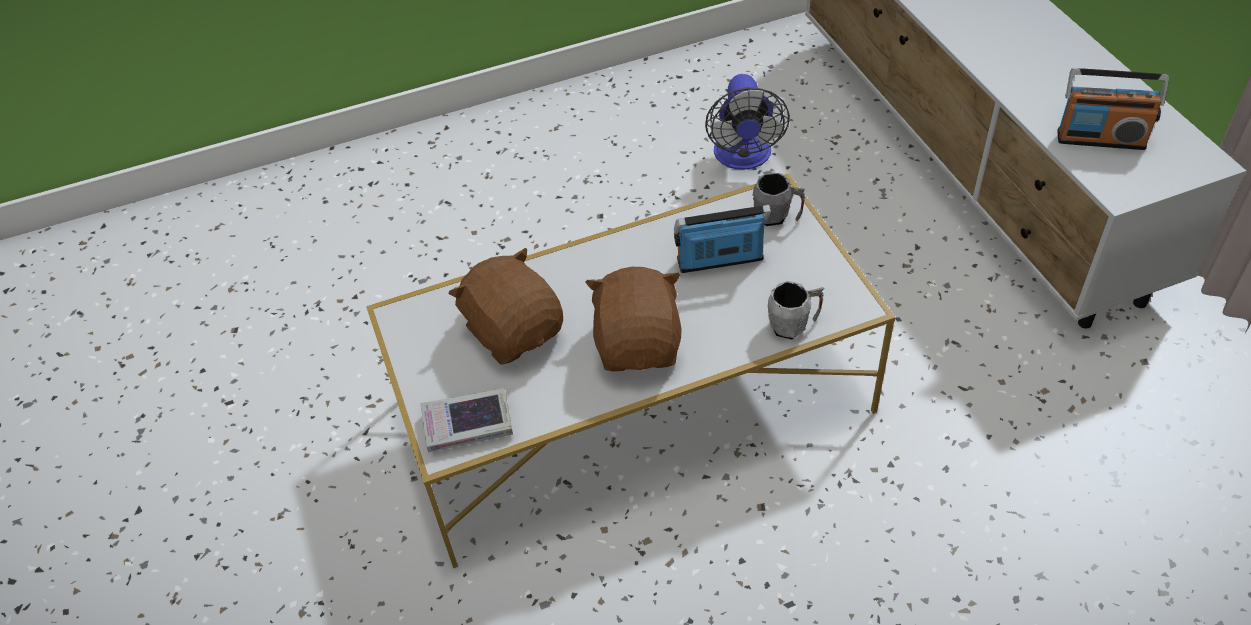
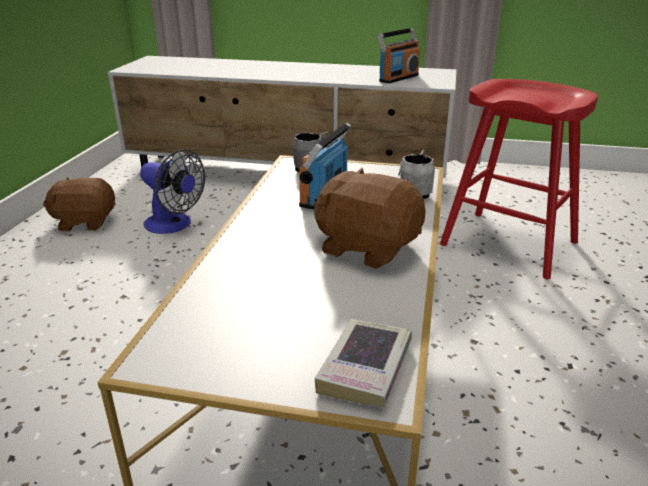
camera: 60 degrees left, 20 degrees down
(514, 331) = (275, 297): brown plush toy -> brown plush toy (85, 222)
(1016, 463) = (508, 243): none -> red stool

